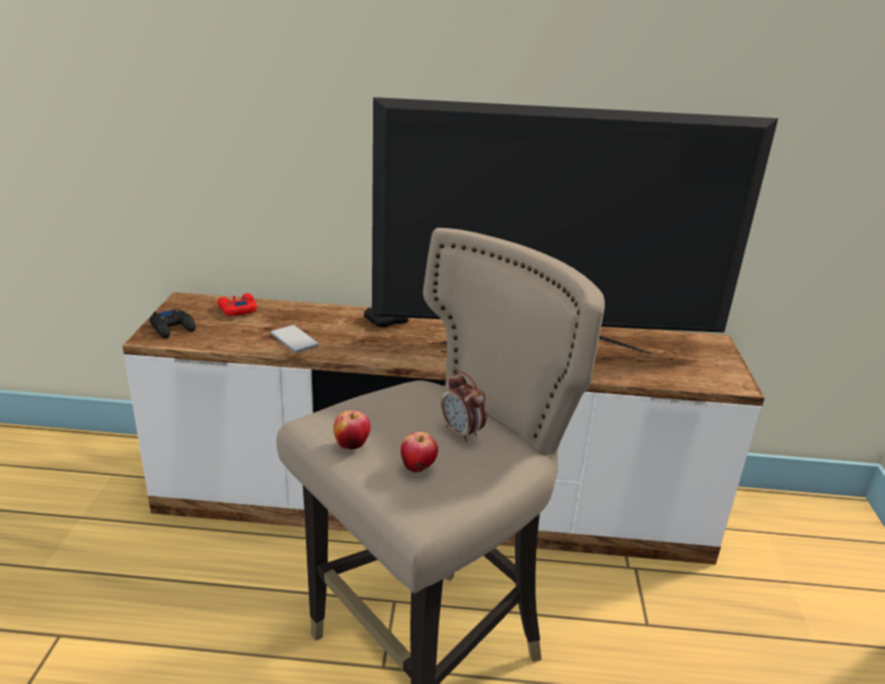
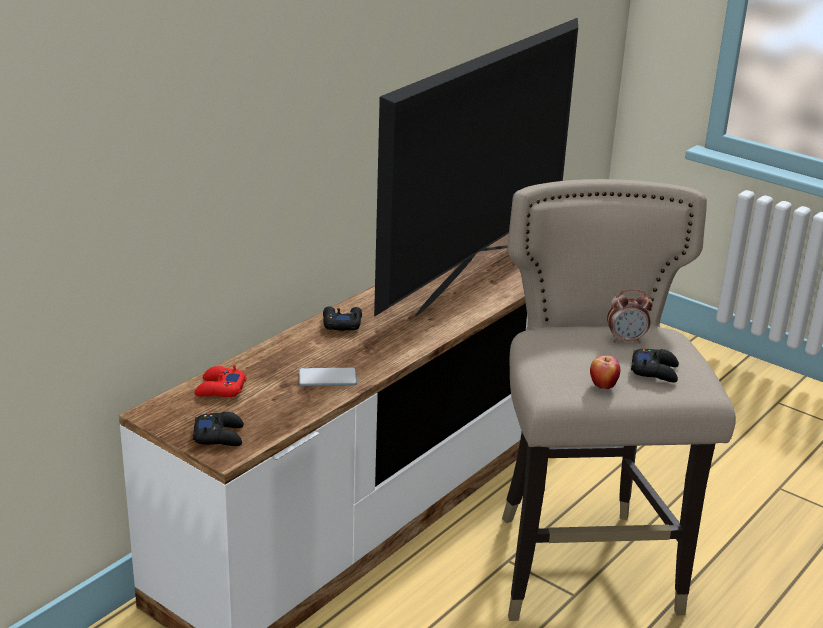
camera: 55 degrees left, 0 degrees up
(418, 468) = (655, 371): apple -> black game controller

